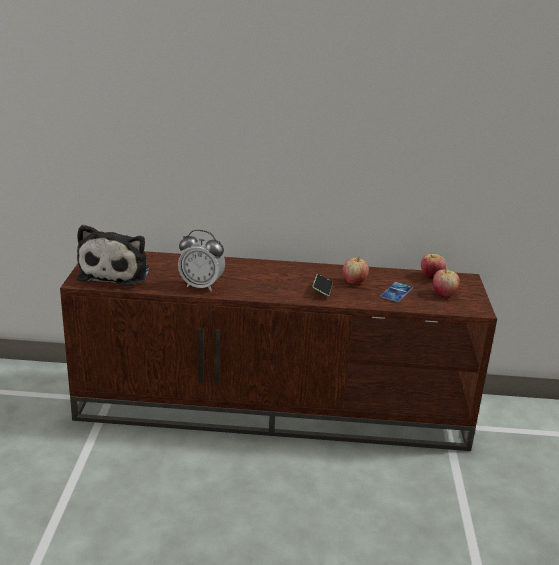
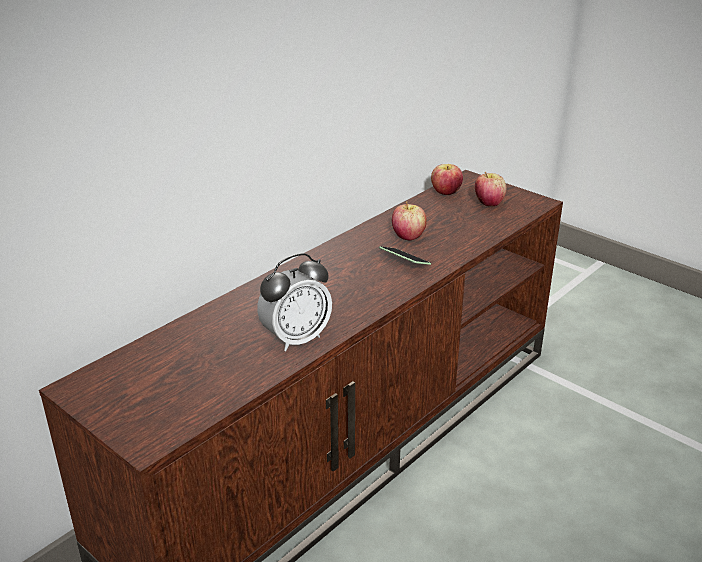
camera: 50 degrees left, 5 degrees up
(117, 272) = (163, 394): plush toy -> none
(396, 292) = (458, 224): phone -> none

